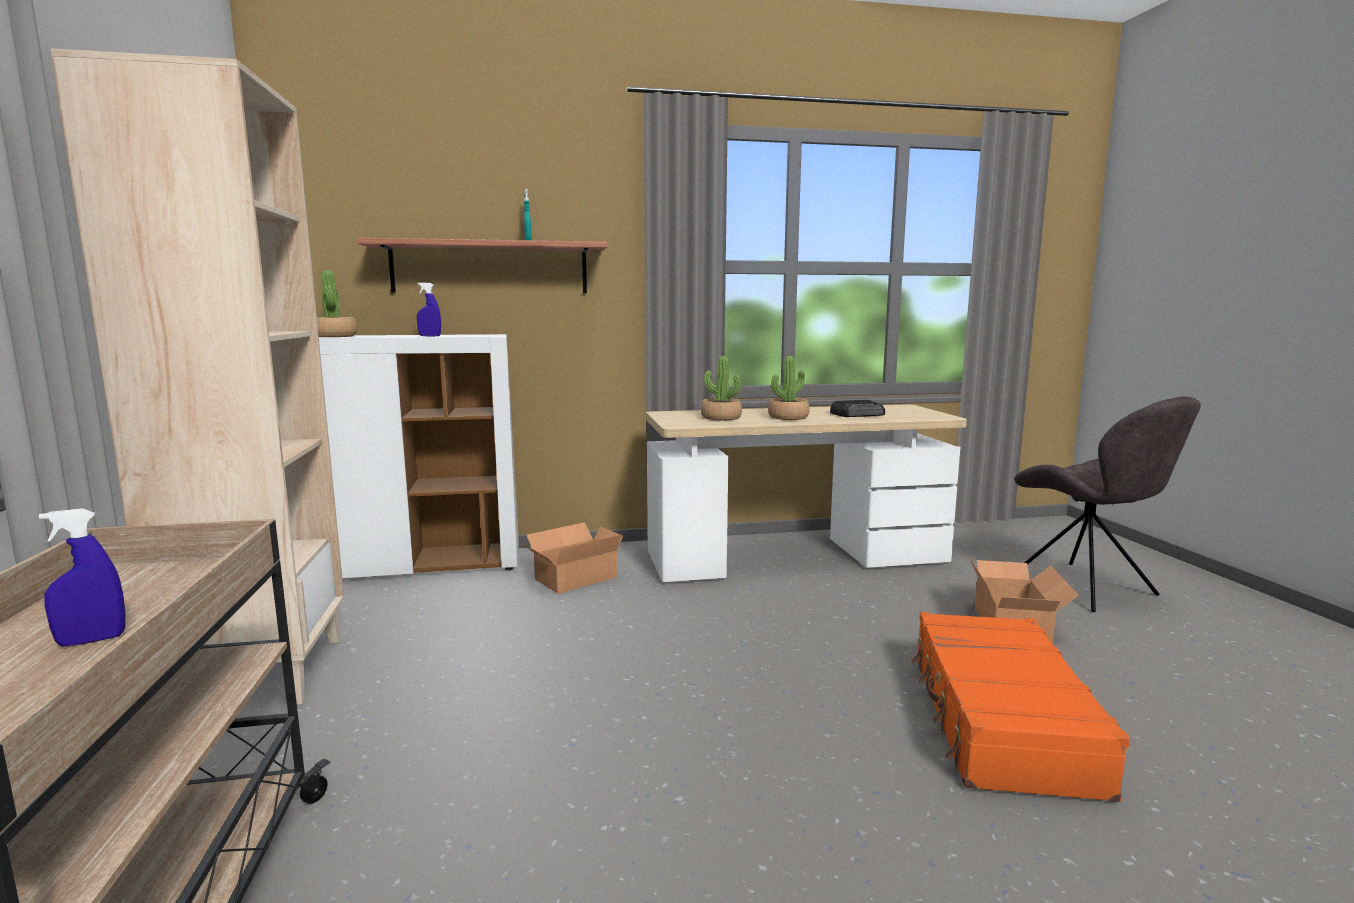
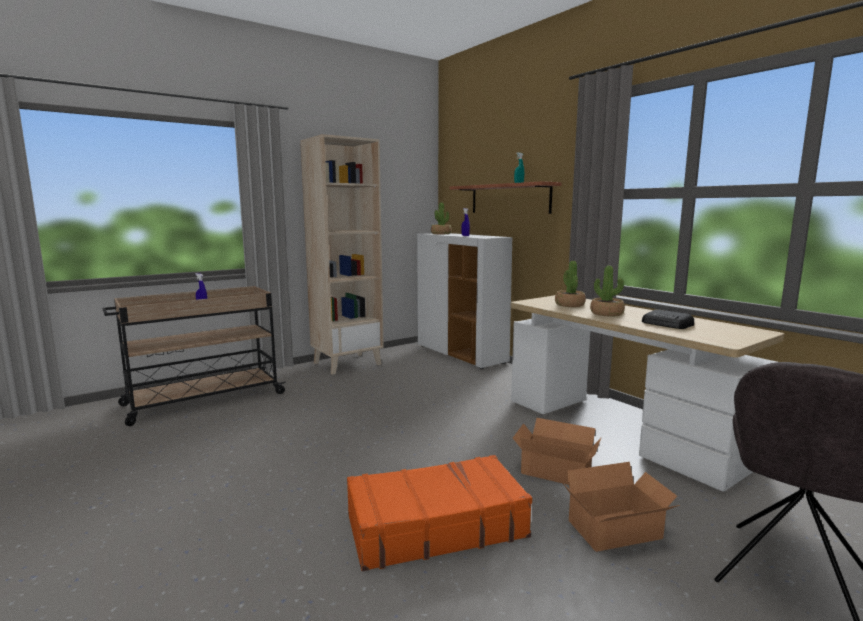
camera: 65 degrees right, 0 degrees up
(573, 578) = (490, 382): cardboard box -> cardboard box (555, 469)

